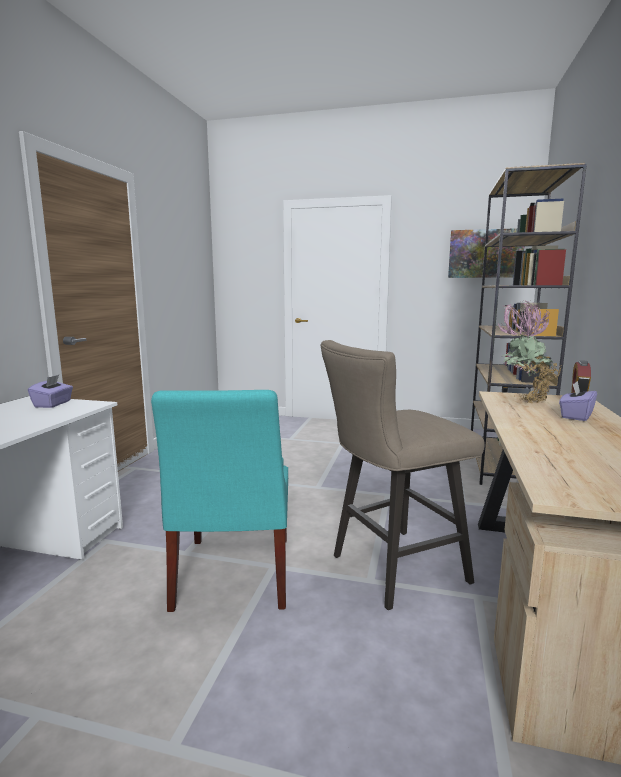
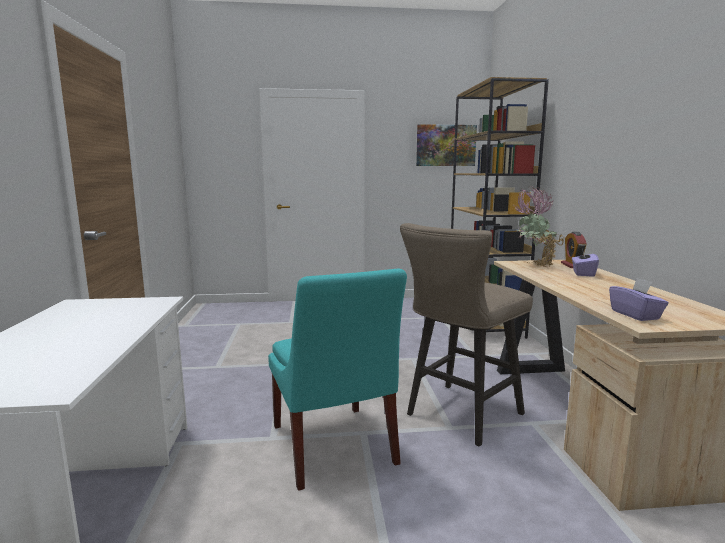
camera: 20 degrees left, 0 degrees up
(53, 404) = (113, 305): purple tissue box -> purple tissue box (635, 315)

